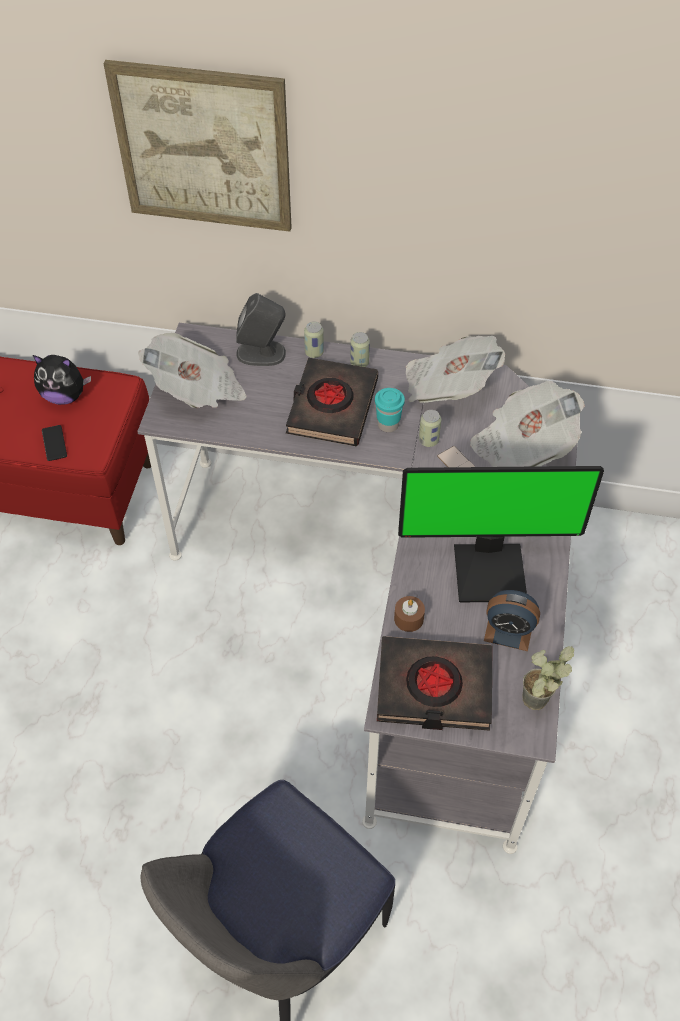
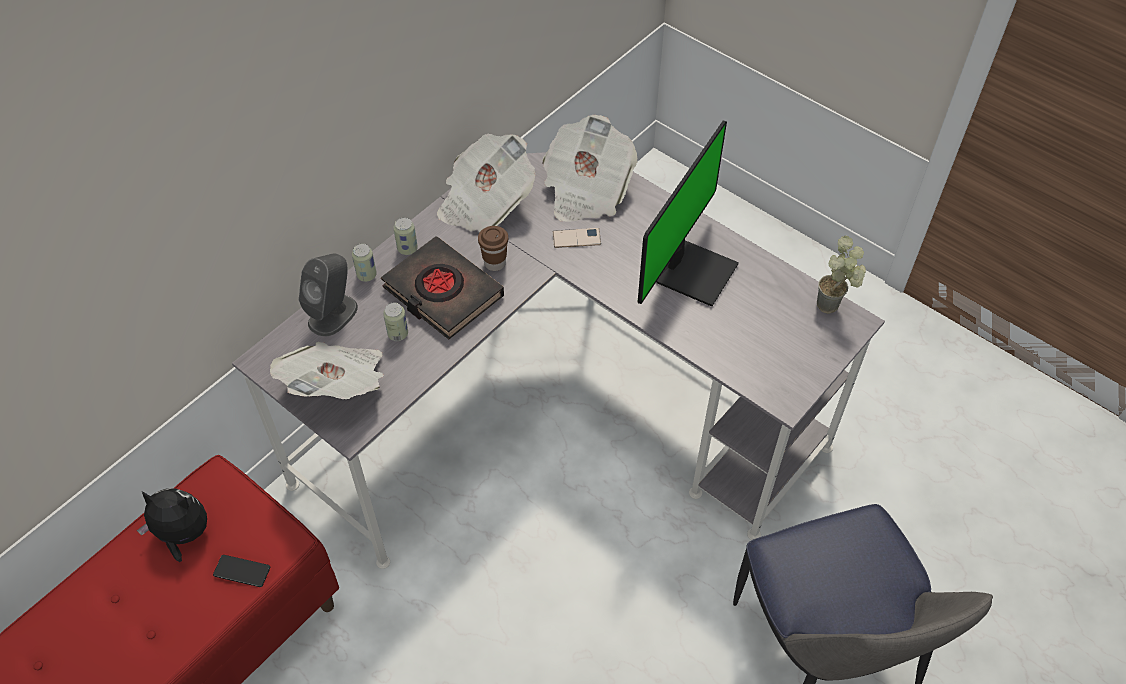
camera: 60 degrees left, 0 degrees up
(65, 396) = (182, 535): plush toy -> plush toy turned 120 degrees counterclockwise
(203, 148) = (205, 159): picture -> none
(388, 424) = (495, 263): turquoise cup -> brown cup
(408, 618) = (706, 347): brown candle -> none
(428, 441) = (533, 245): can -> can (398, 334)
(434, 688) = (781, 363): black book -> none
(508, 631) = (757, 289): alarm clock -> none

